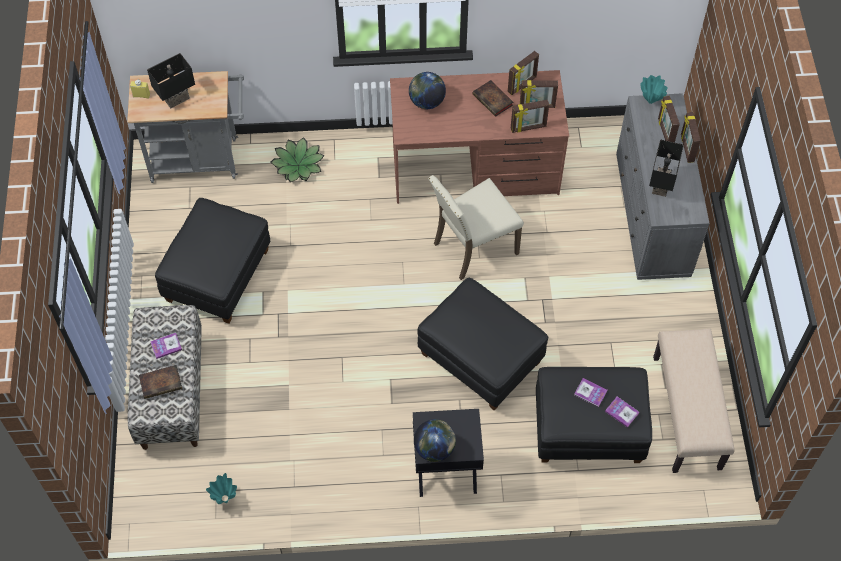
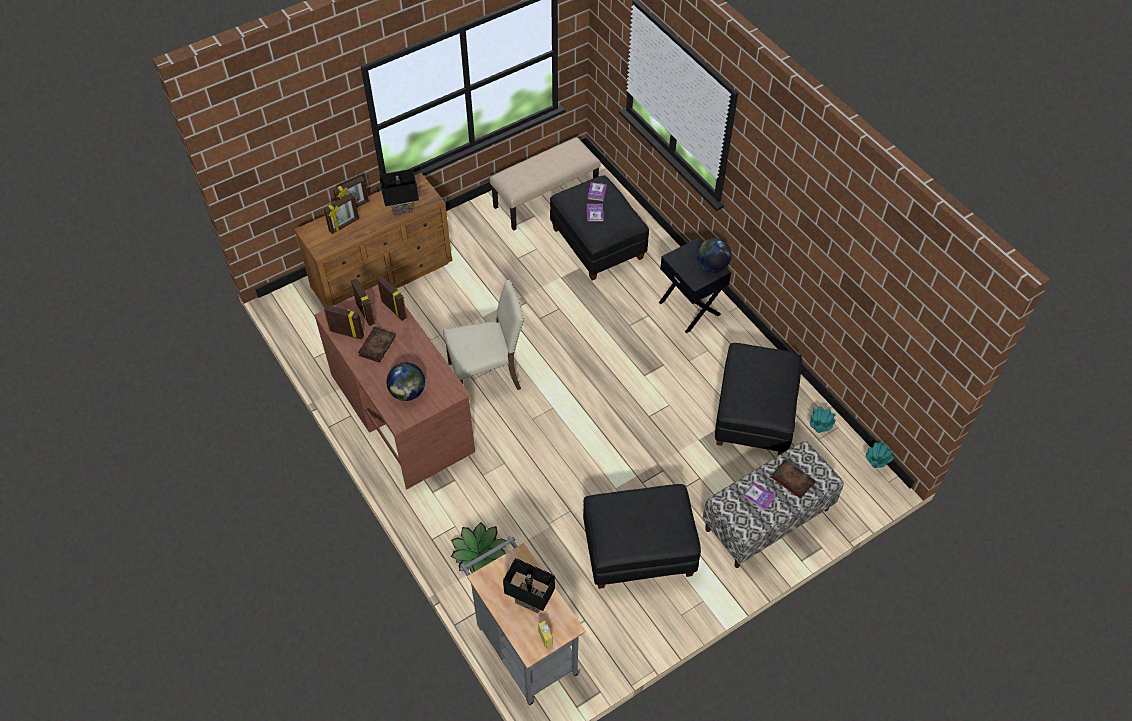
camera: 120 degrees left, 5 degrees down
(473, 248) = (486, 377): beige chair -> beige chair turned 45 degrees counterclockwise
(480, 358) = (586, 328): black ottoman -> black ottoman (754, 415)
(650, 101) = (314, 245): turquoise vase -> turquoise vase (874, 465)
(652, 216) = (383, 275): grey dresser -> brown dresser

